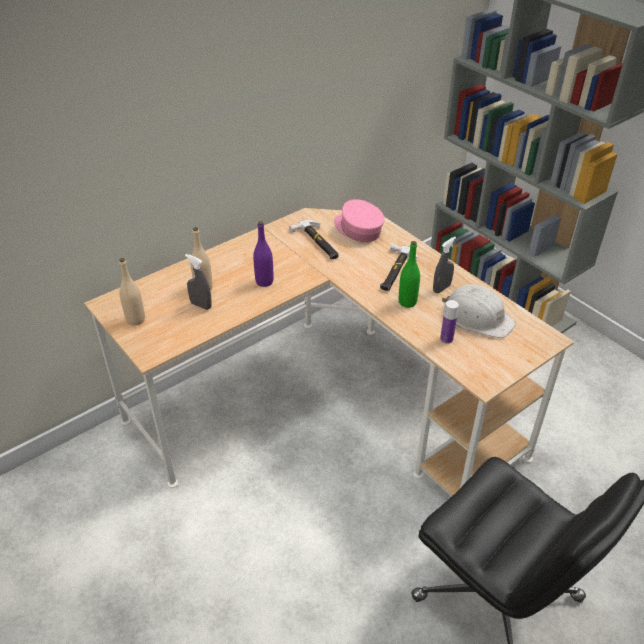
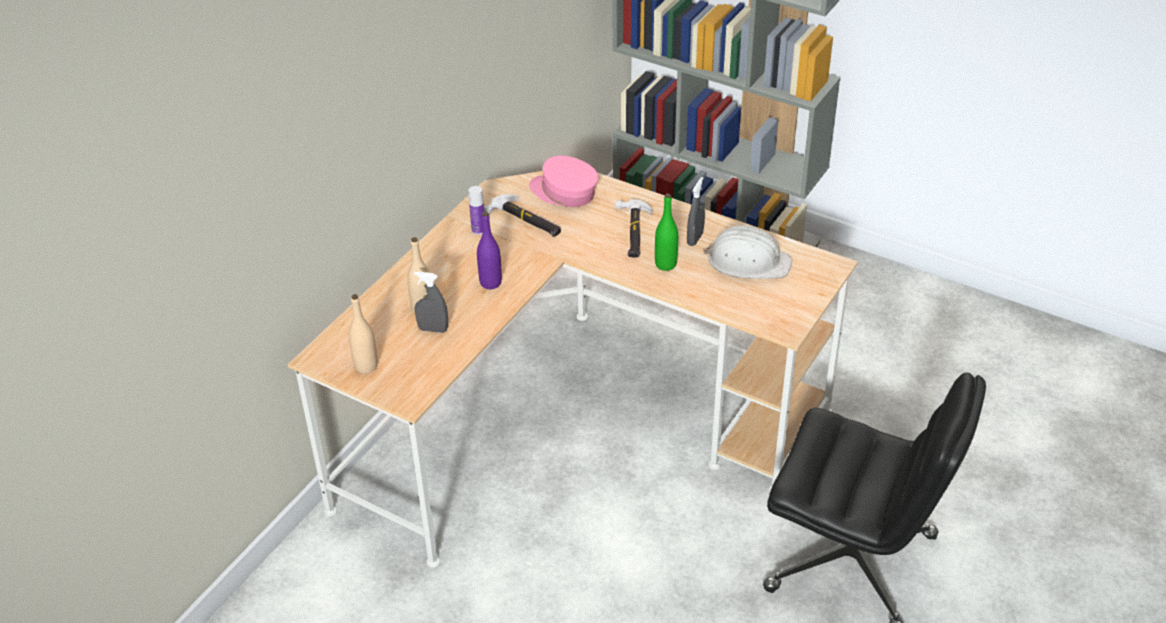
camera: 20 degrees left, 0 degrees up
(446, 339) = (727, 294): bottle -> bottle (478, 230)

